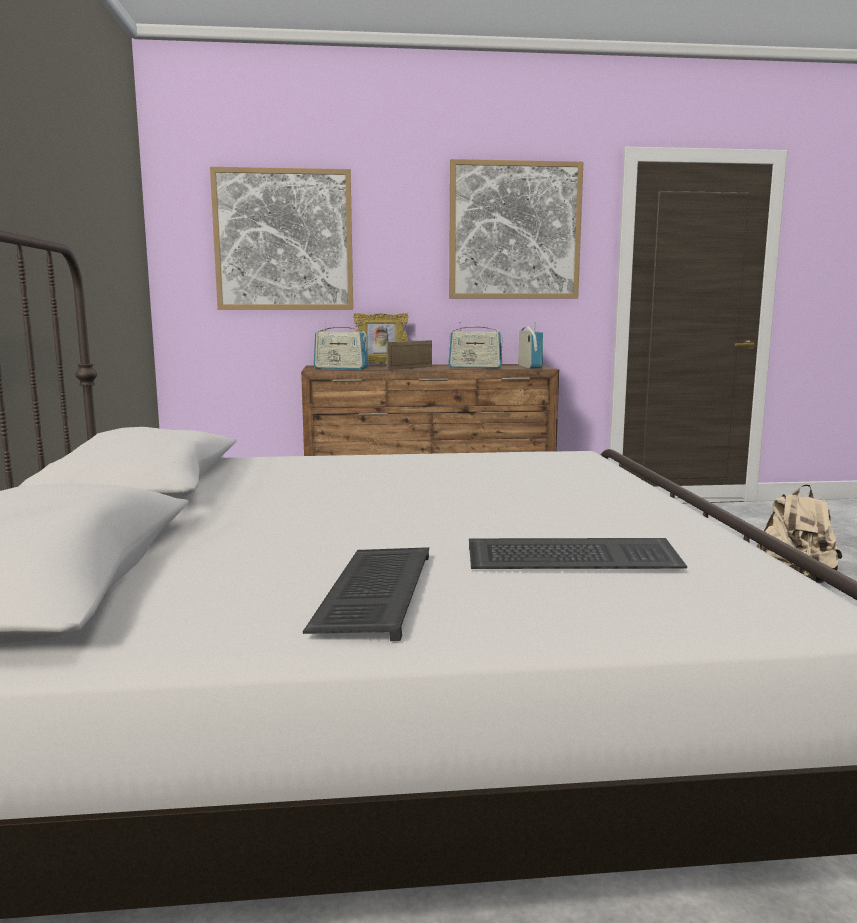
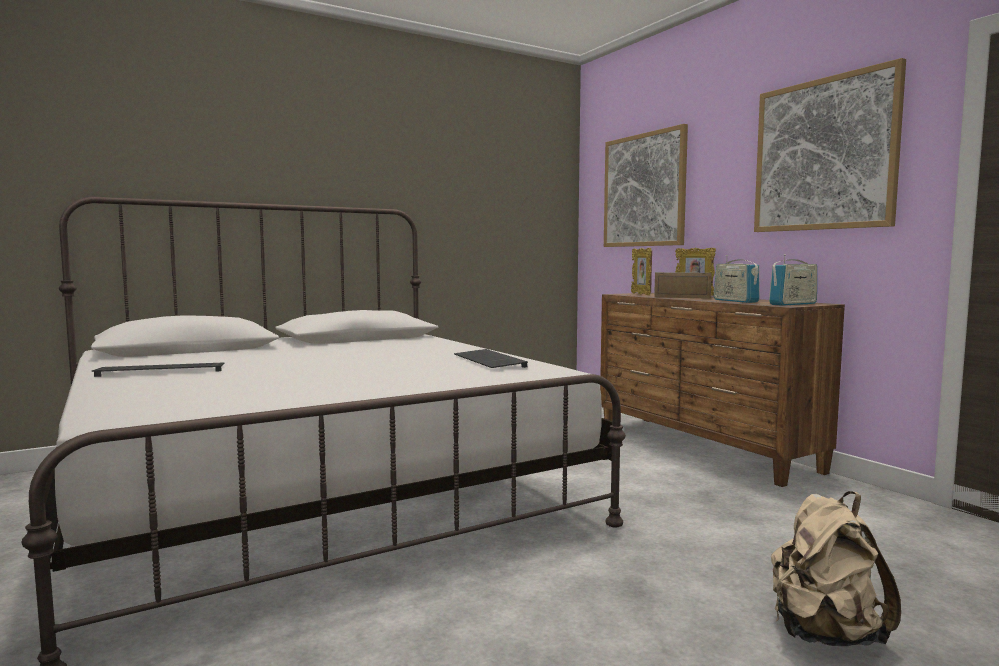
camera: 65 degrees right, 5 degrees down
(341, 368) = (641, 294): radio -> picture frame
(570, 561) = (216, 385): keyboard -> keyboard (487, 361)

